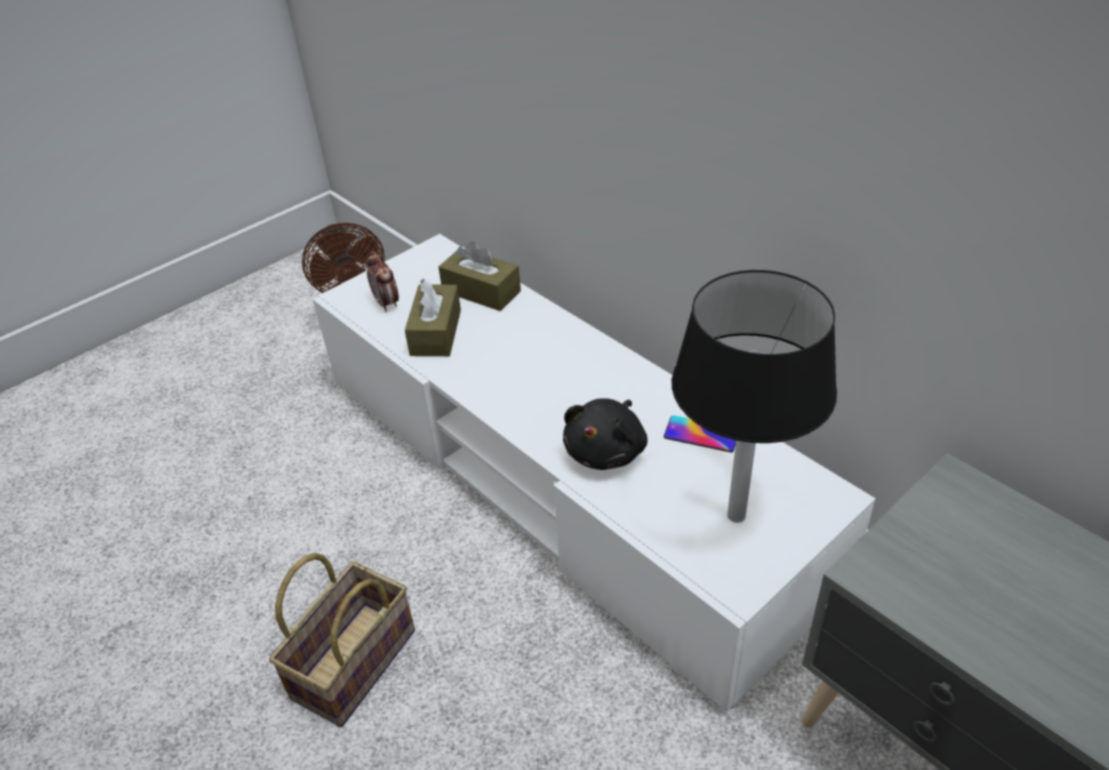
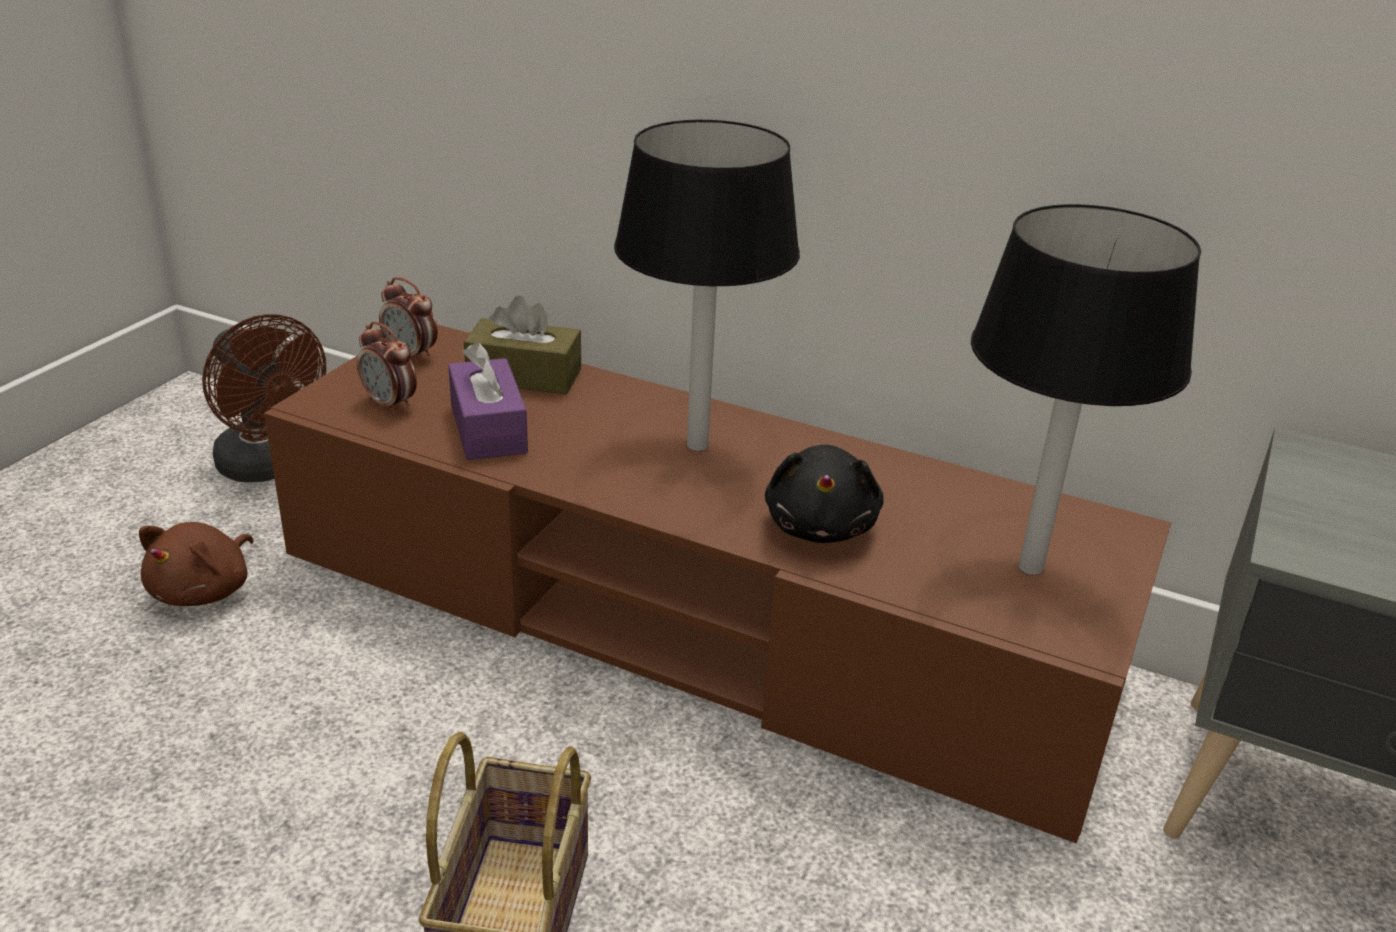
camera: 25 degrees left, 10 degrees down
(284, 398) = (205, 590): none -> brown plush toy
(419, 264) = (411, 355): none -> alarm clock
(436, 332) = (488, 429): brown tissue box -> purple tissue box
(560, 476) = (690, 617): white tv stand -> brown tv stand
(562, 367) = (696, 445): none -> black table lamp
(701, 434) = (926, 490): phone -> none

